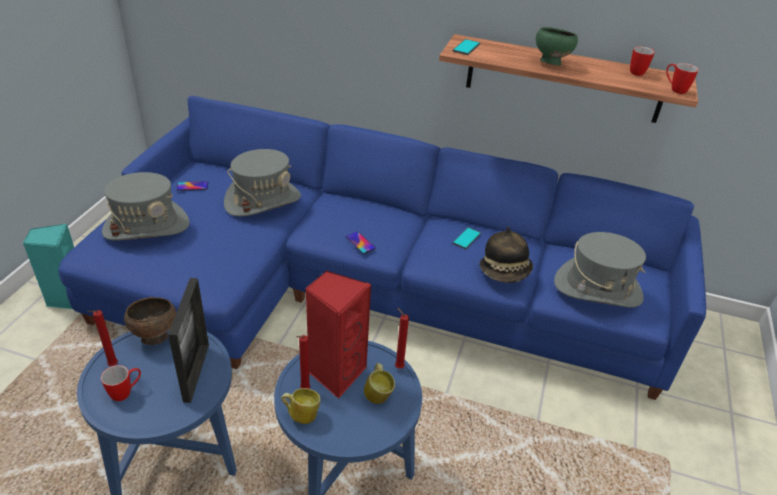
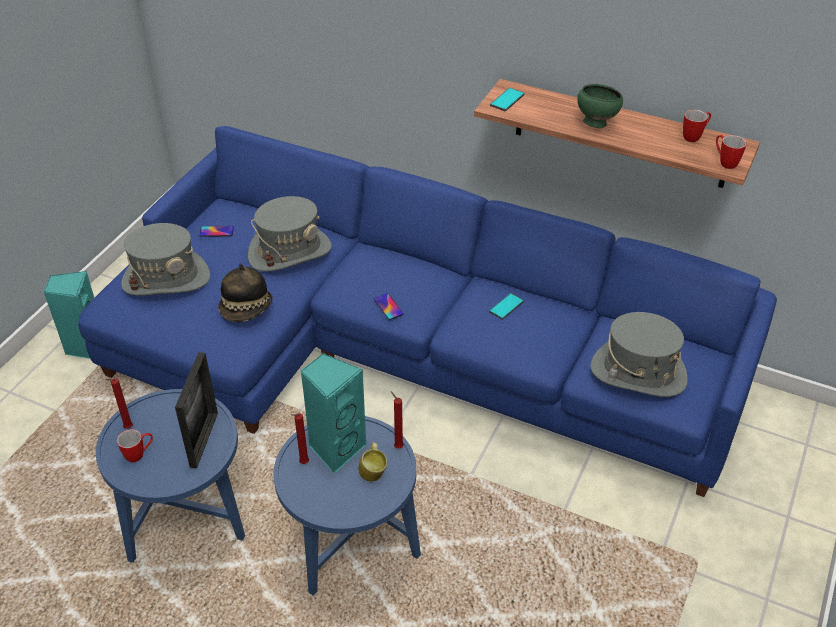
camera: 10 degrees right, 5 degrees up
(154, 337) = (167, 402): brown bowl -> none
(301, 414) = (297, 486): mug -> none
(336, 373) = (336, 448): red speaker -> turquoise speaker
(505, 271) = (540, 348): hat -> hat (247, 309)

